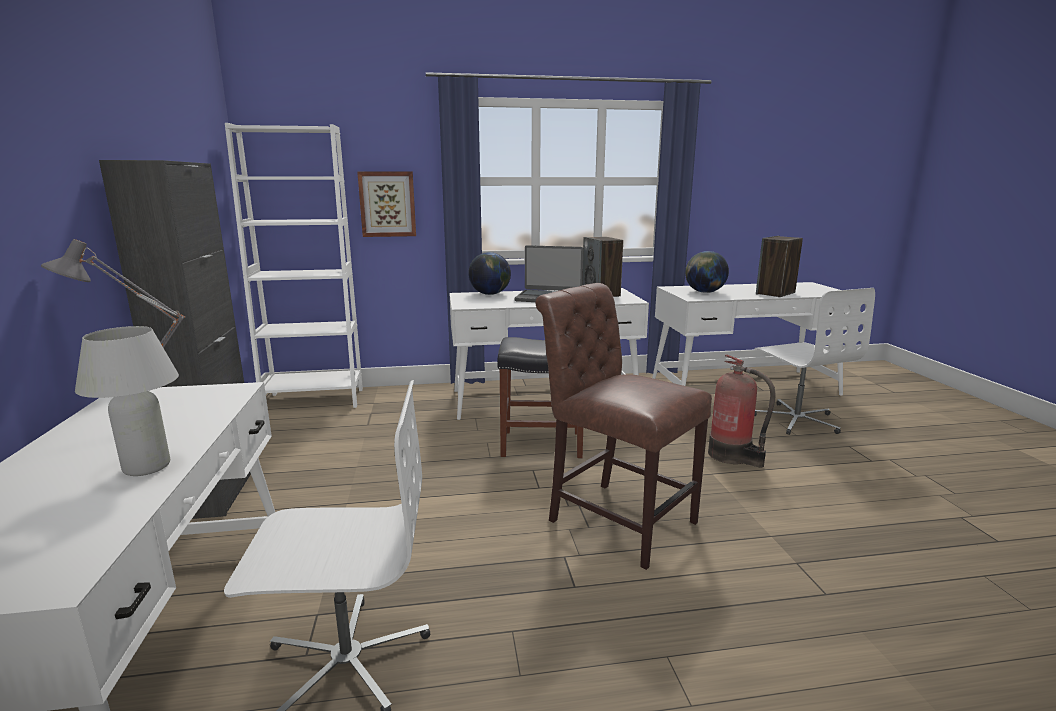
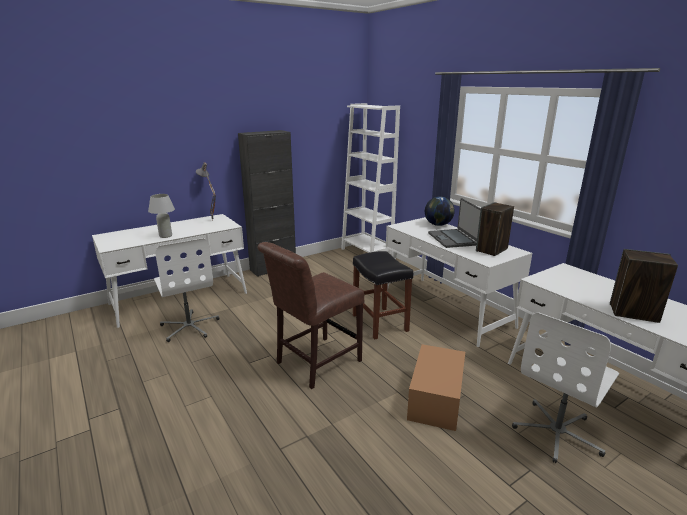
camera: 65 degrees right, 5 degrees up
(387, 204) = (417, 153): picture -> none
(615, 518) = (314, 363): brown chair -> brown chair turned 150 degrees counterclockwise
(704, 292) = (572, 282): globe -> none
(732, 456) = (436, 399): fire extinguisher -> cardboard box

